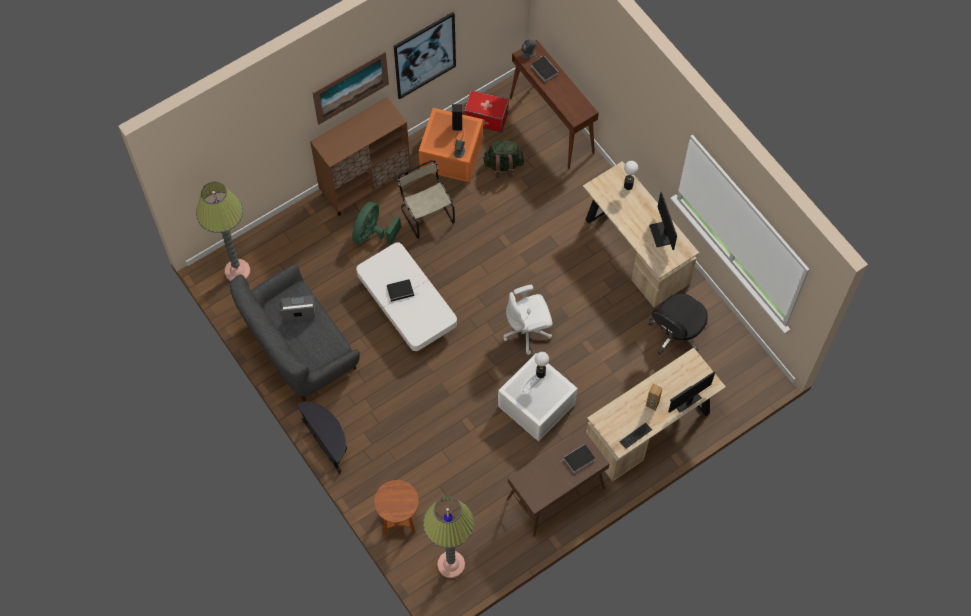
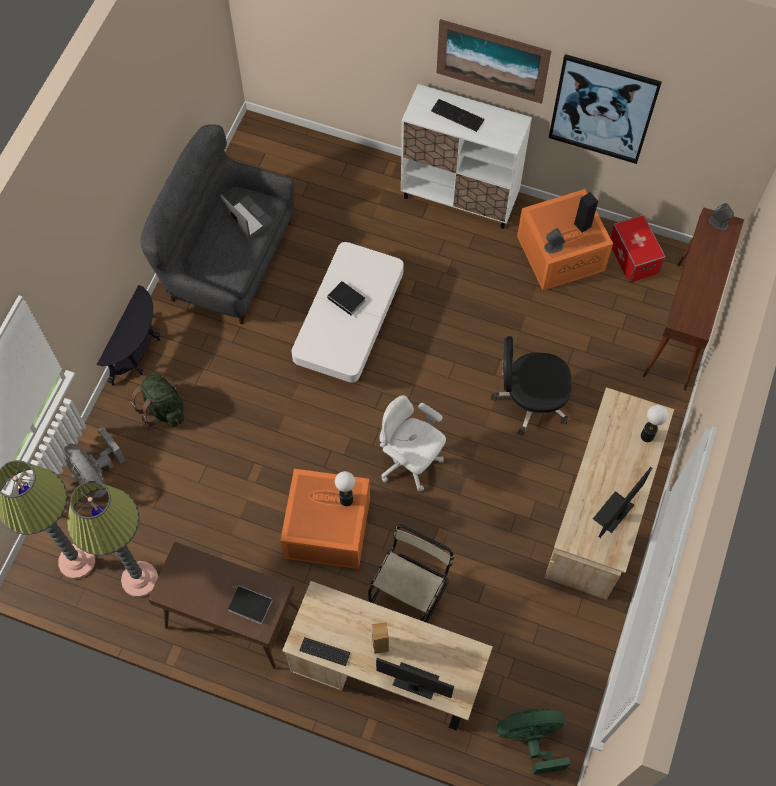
camera: 55 degrees right, 0 degrees up
(237, 271) = (272, 152): floor lamp -> floor lamp (140, 579)
(352, 134) = (458, 115): none -> keyboard
(365, 183) = (460, 198): brown cabinet -> white cabinet
(373, 233) = (408, 241): green fan -> green fan (531, 739)
(399, 519) = (97, 475): brown side table -> grey fan
(426, 213) = (471, 274): beige chair -> beige chair (411, 590)
(503, 165) = (591, 310): green backpack -> green backpack (164, 408)
(536, 406) = (326, 529): white storage box -> orange storage box
(543, 69) = (712, 250): book -> none
(676, 333) = (531, 624): black office chair -> black office chair (530, 400)

